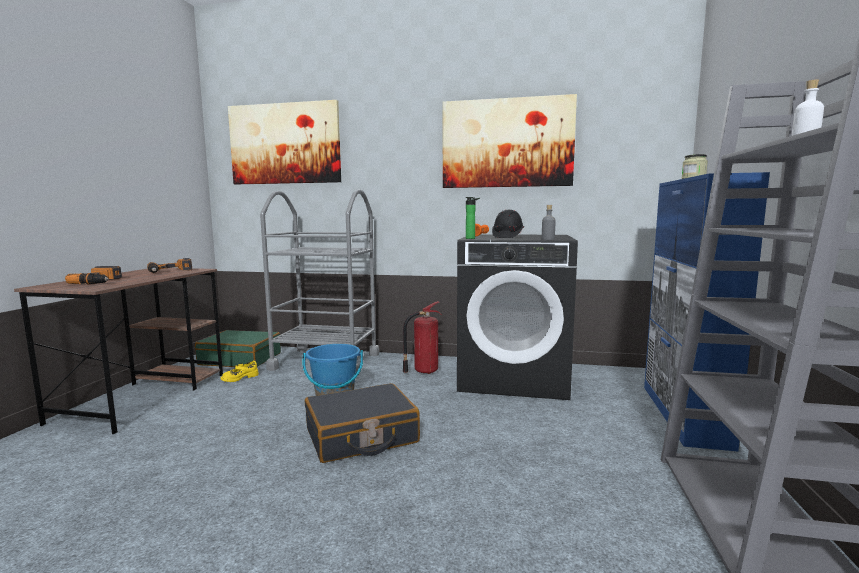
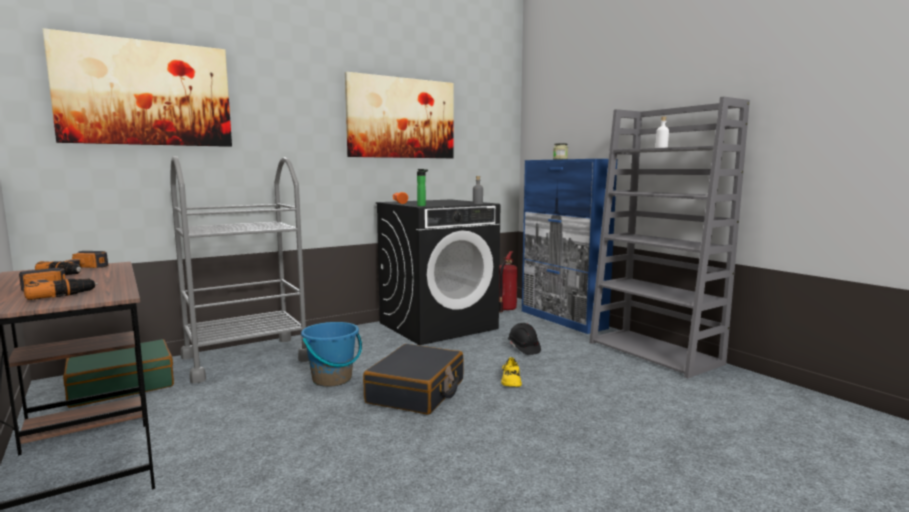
camera: 45 degrees left, 0 degrees up
(239, 378) = (176, 399): yellow shoe -> yellow shoe (511, 381)
(424, 371) = (363, 340): fire extinguisher -> fire extinguisher (506, 309)
(507, 237) = (434, 203): black hard hat -> black hard hat (523, 348)

